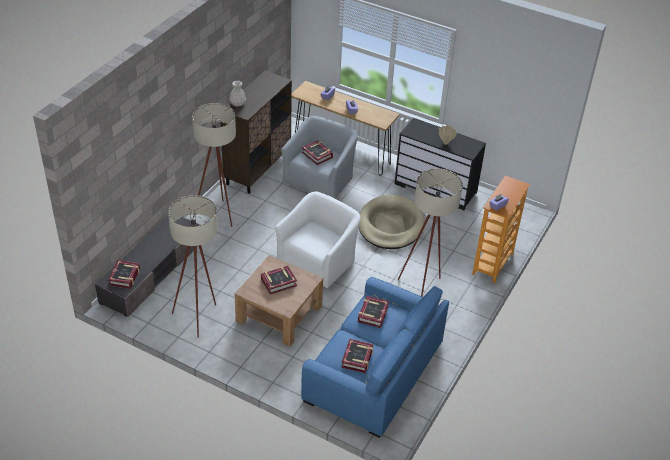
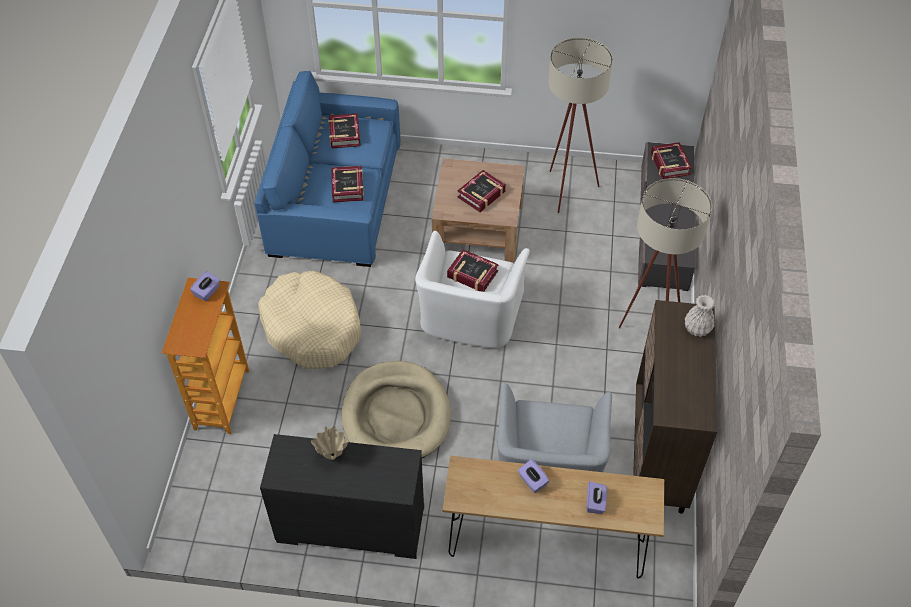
camera: 160 degrees right, 10 degrees up
(317, 155) = (557, 434): book -> book (472, 274)
(424, 286) = (312, 328): beige floor lamp -> beige dog bed

